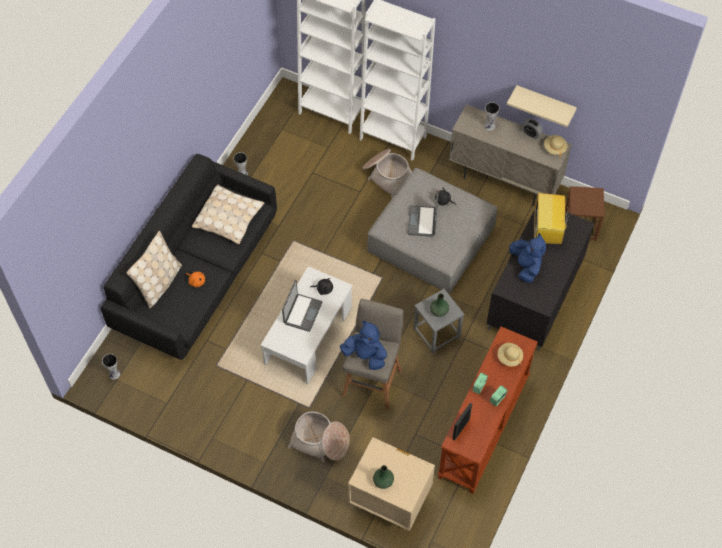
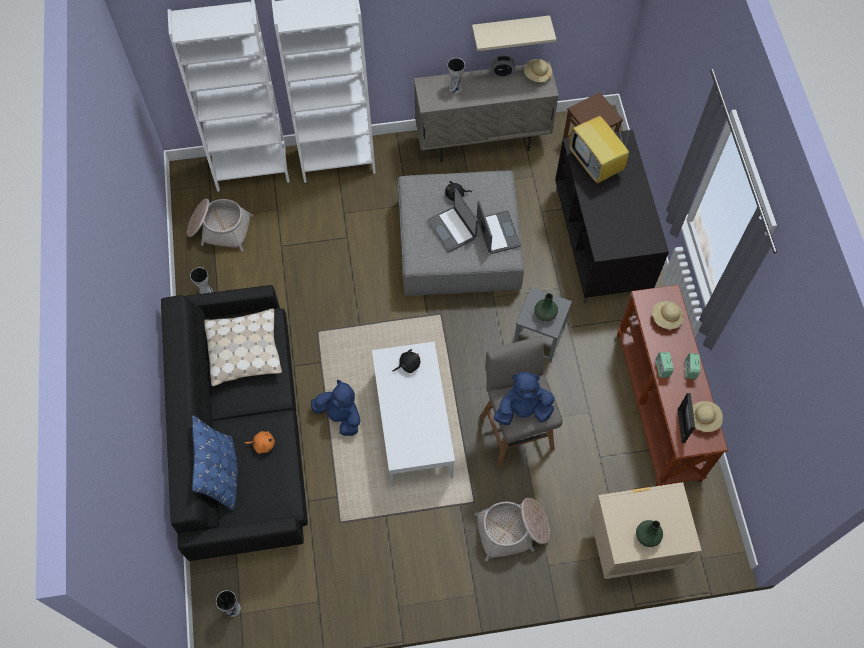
camera: 35 degrees left, 5 degrees up
(159, 284) = (222, 474): beige pillow -> blue pillow
(302, 312) = (405, 405): laptop -> laptop (497, 233)
(387, 175) = (362, 203): basket -> basket (219, 229)
(480, 434) = (704, 419): none -> beige hat
(526, 266) = (605, 213): blue plush toy -> blue plush toy (340, 416)

